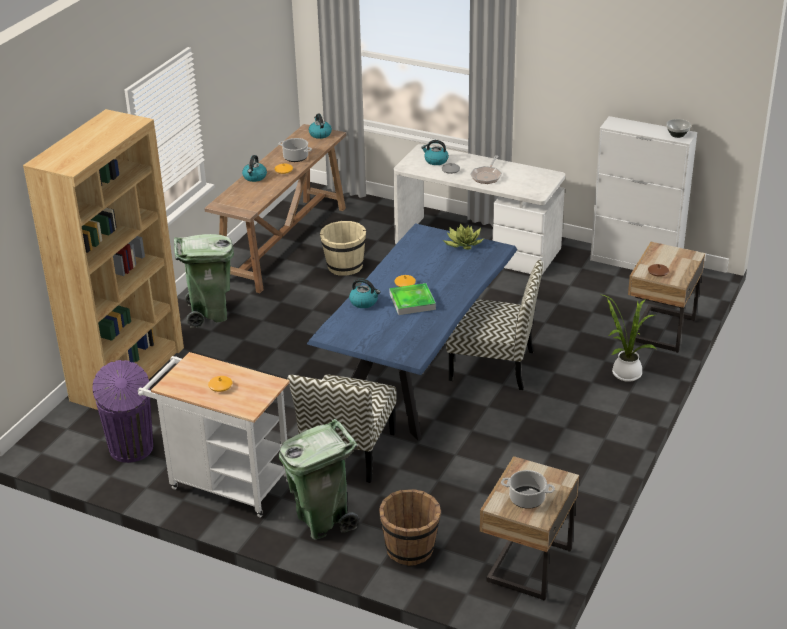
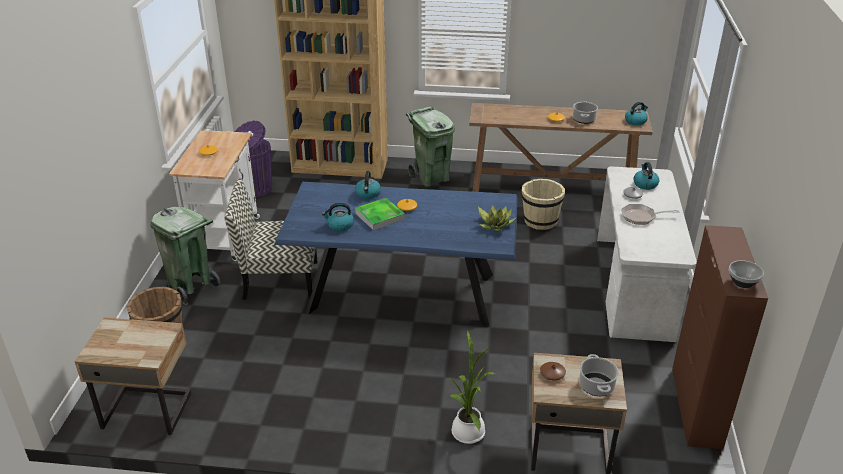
camera: 70 degrees right, 0 degrees up
(255, 177) = (535, 110): kettle -> kettle (339, 225)
(493, 365) = (436, 335): chair -> none
(527, 498) = (119, 341): cooking pot -> cooking pot (596, 386)
(636, 263) = (696, 407): white cabinet -> brown cabinet

